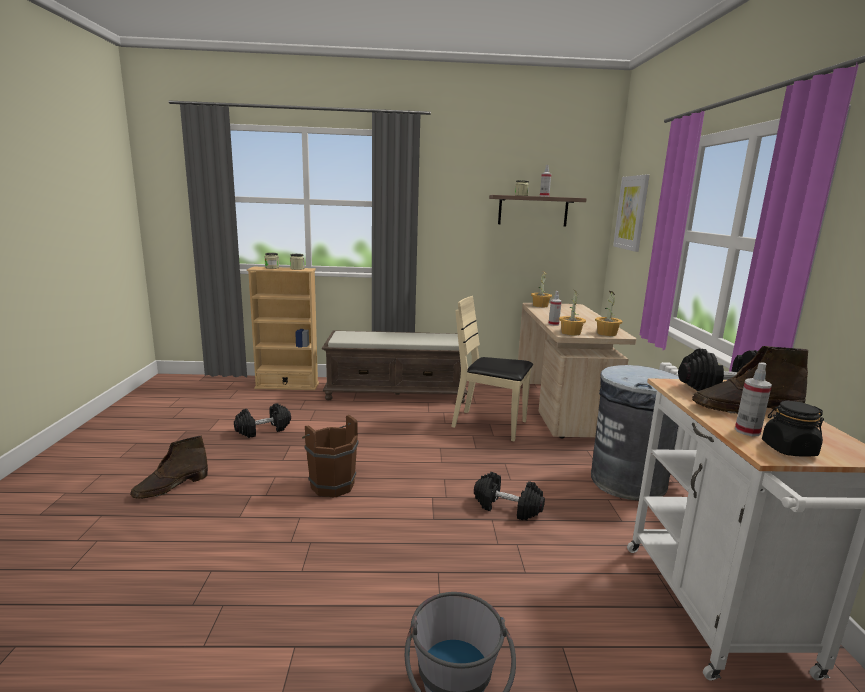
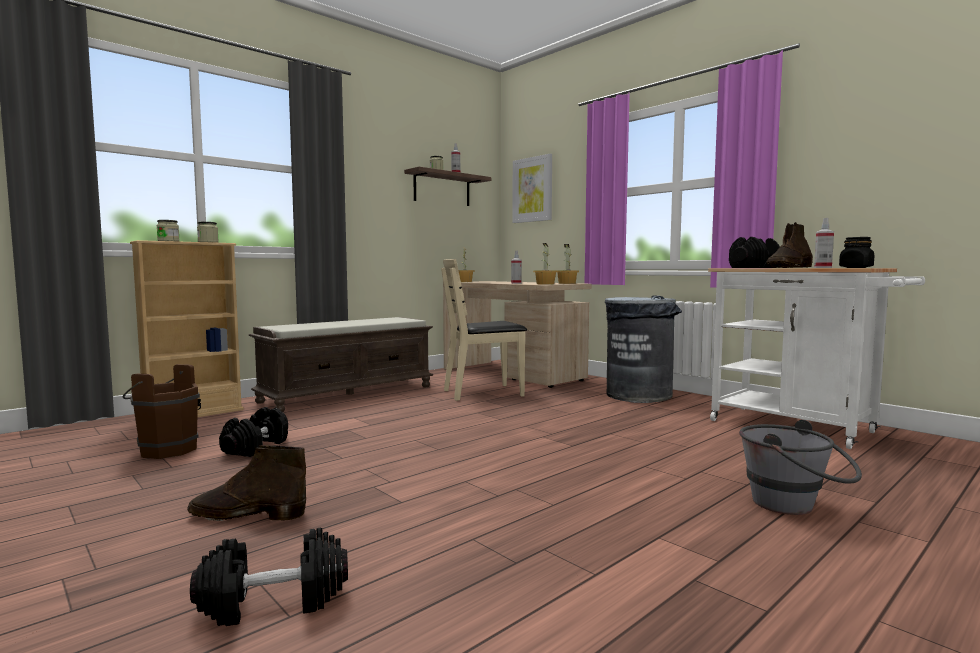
camera: 40 degrees left, 10 degrees down
(170, 486) = (246, 515): brown boot -> brown boot turned 90 degrees clockwise
(331, 484) = (438, 455): brown bucket -> brown bucket (164, 450)
(507, 507) = (604, 425): black dumbbell -> black dumbbell (273, 602)

